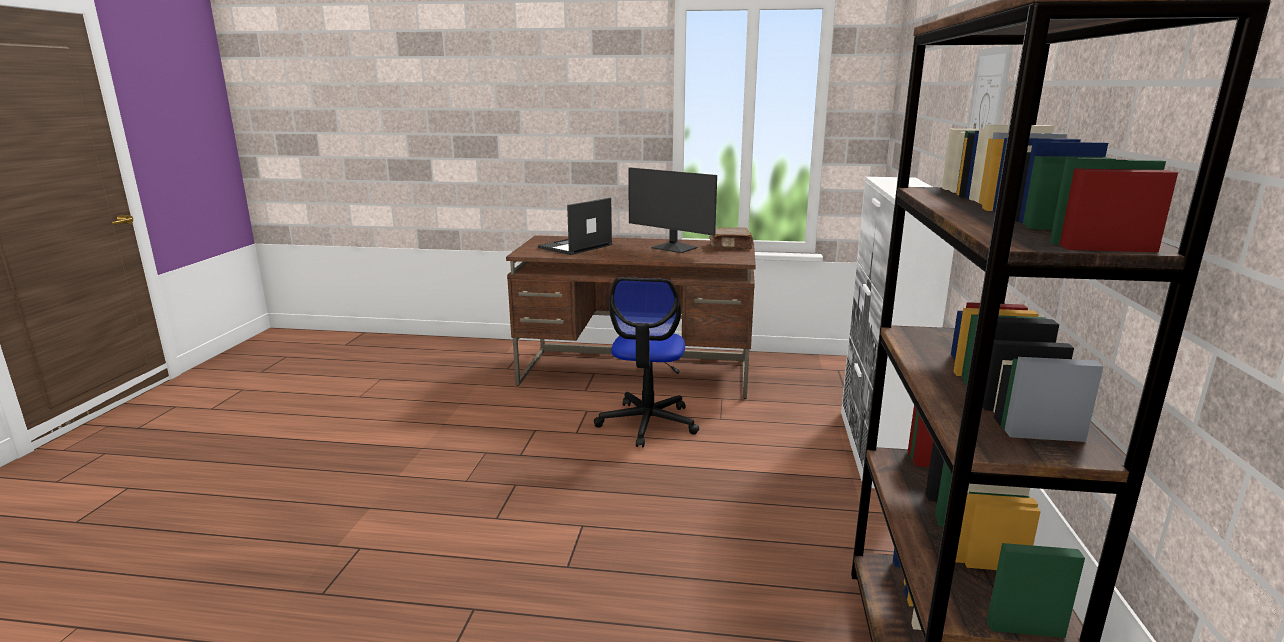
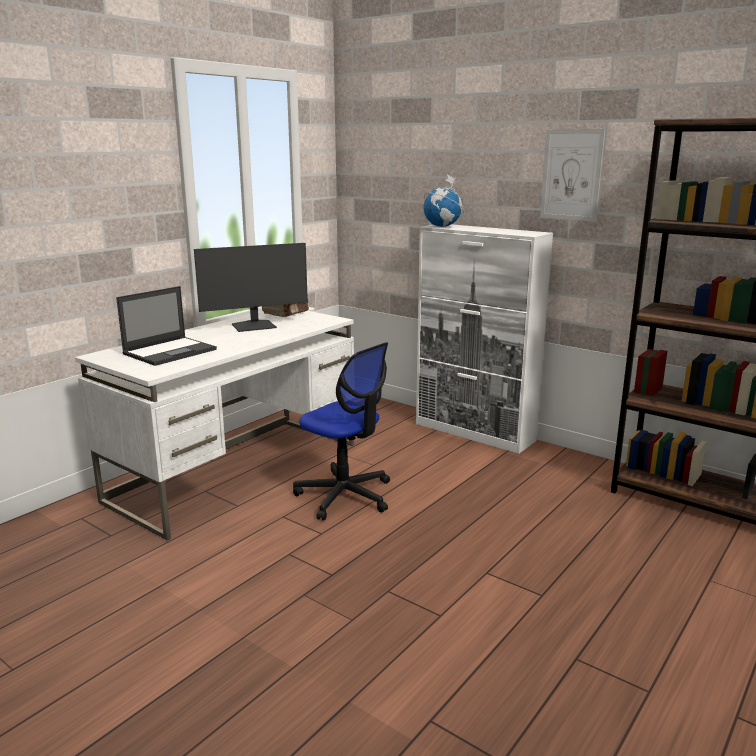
camera: 60 degrees left, 0 degrees up
(575, 246) = (171, 351): laptop -> laptop turned 120 degrees counterclockwise
(637, 373) = (238, 471): brown desk -> white desk
(886, 179) = (442, 226): none -> globe

